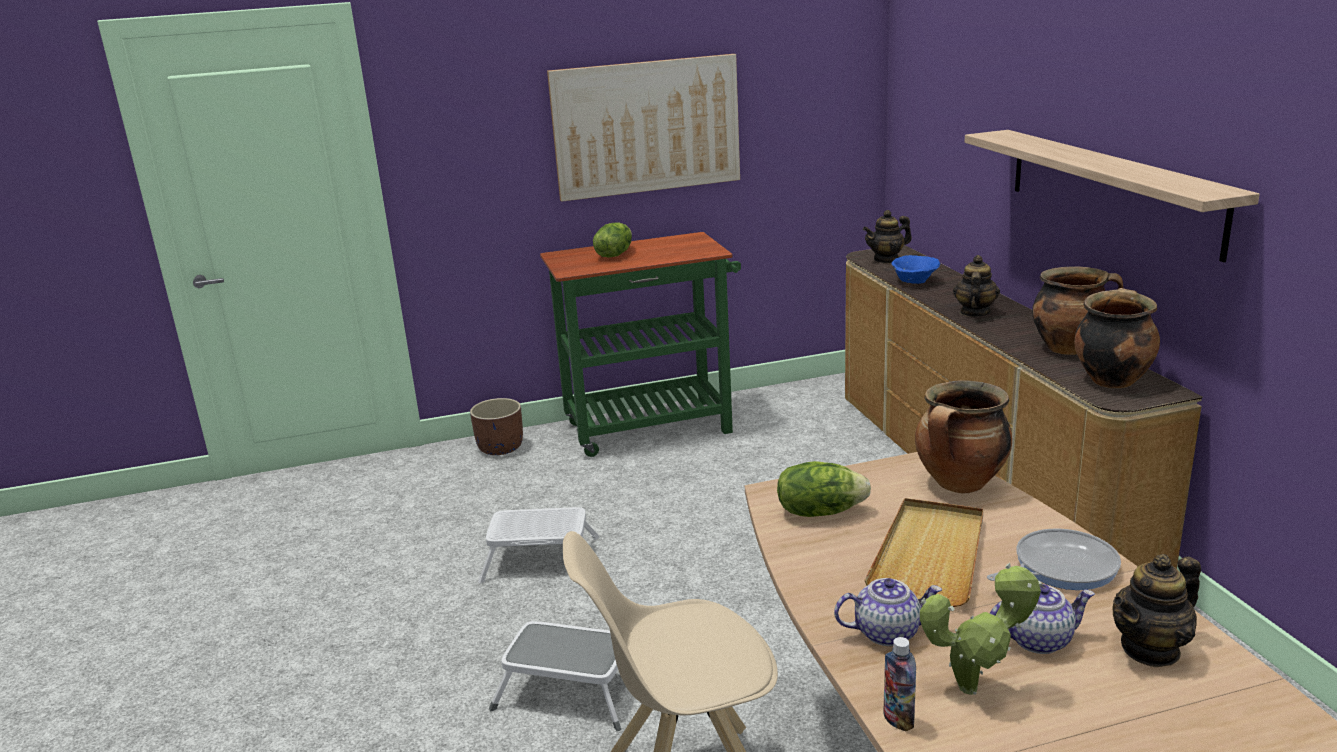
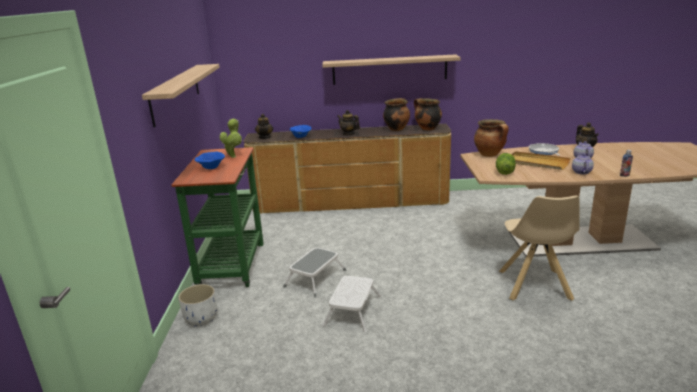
camera: 75 degrees left, 0 degrees up
(500, 448) = (201, 319): brown planter -> white planter
(570, 688) = (468, 308): grey step ladder -> grey step ladder (315, 278)
(614, 254) = (211, 168): lettuce -> blue bowl
(646, 127) = (176, 93): picture -> shelf
(975, 687) = (606, 166): potted plant -> potted plant (234, 156)

